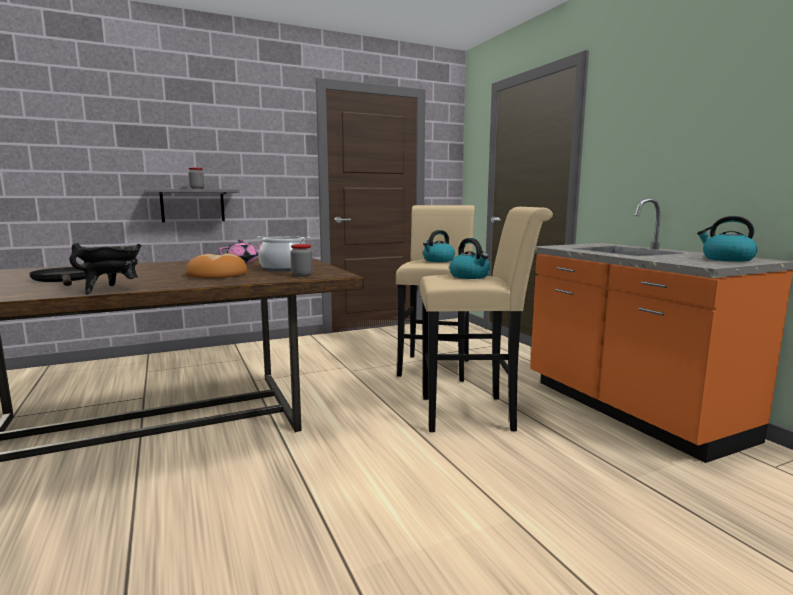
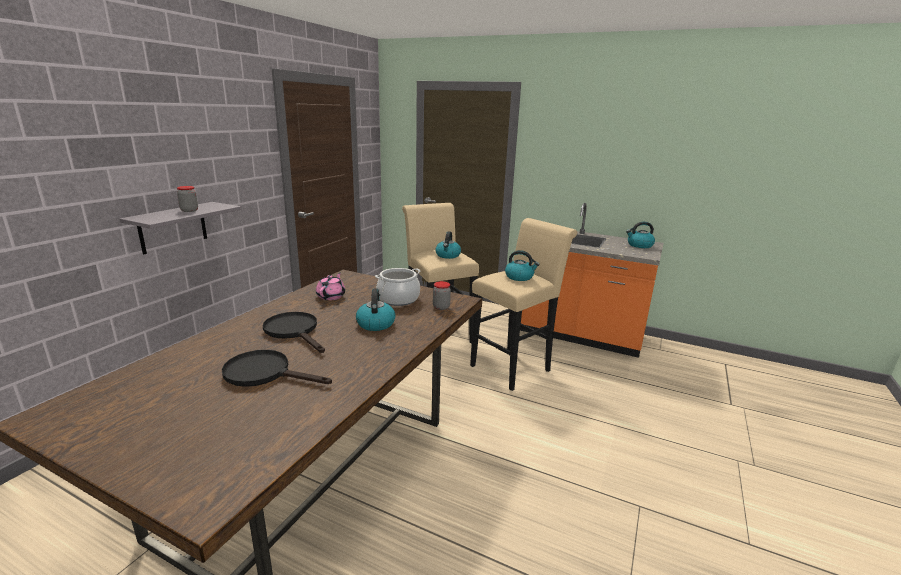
camera: 40 degrees left, 10 degrees up
(112, 289) = (370, 373): black cooking pot -> none
(154, 270) = (294, 331): none -> black frying pan
(216, 274) = (375, 323): bread -> kettle

